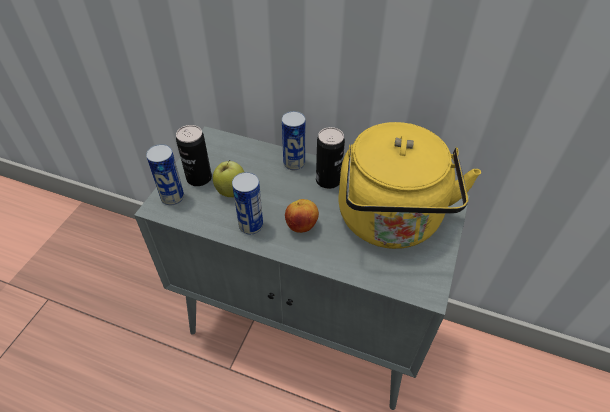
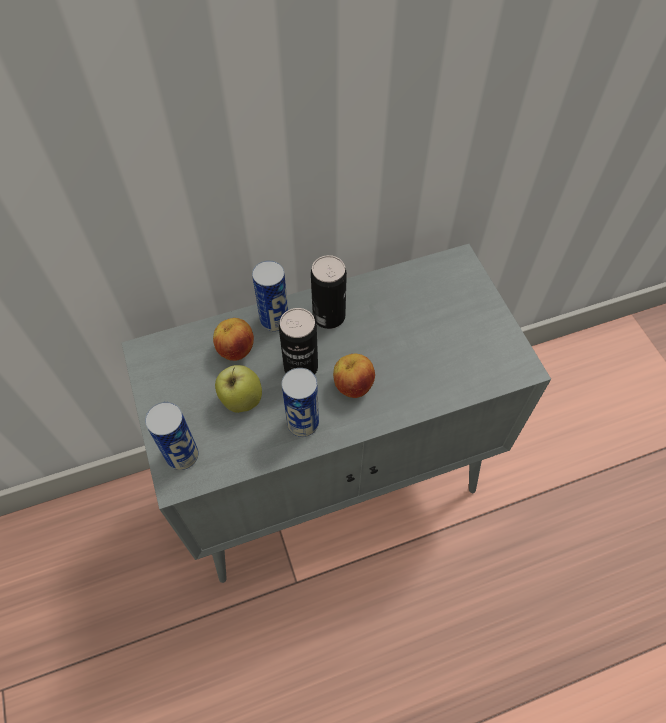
camera: 40 degrees left, 10 degrees up
(199, 178) = (188, 411): can -> can (301, 367)
(256, 165) = (235, 350): none -> apple
(390, 222) = (429, 321): yellow kettle -> none

